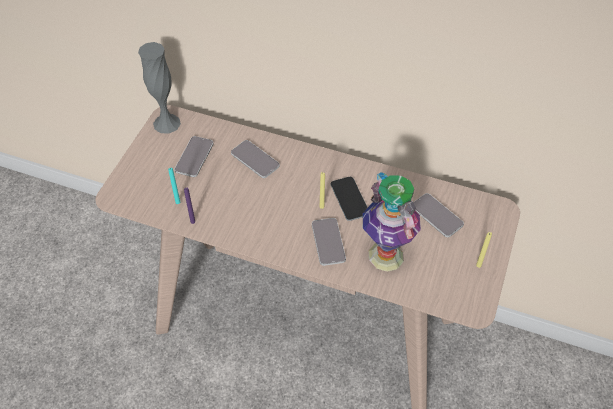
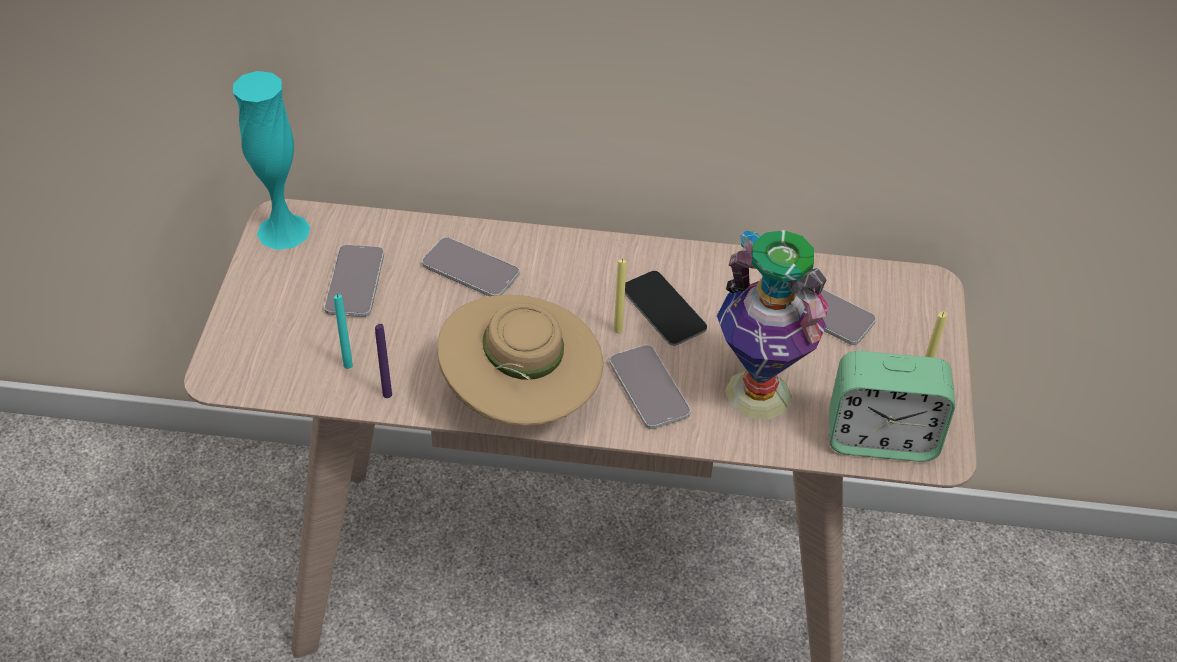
camera: 15 degrees left, 5 degrees down
(166, 123) = (283, 231): grey vase -> turquoise vase
(260, 235) = (521, 398): none -> beige hat
(445, 293) = (881, 438): none -> alarm clock

